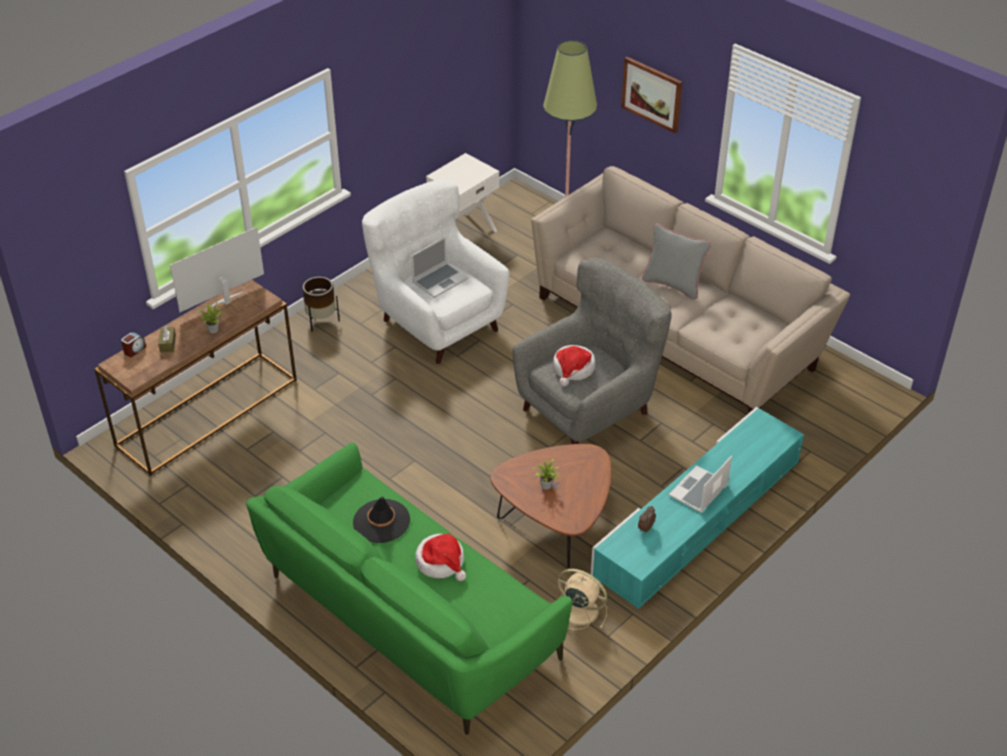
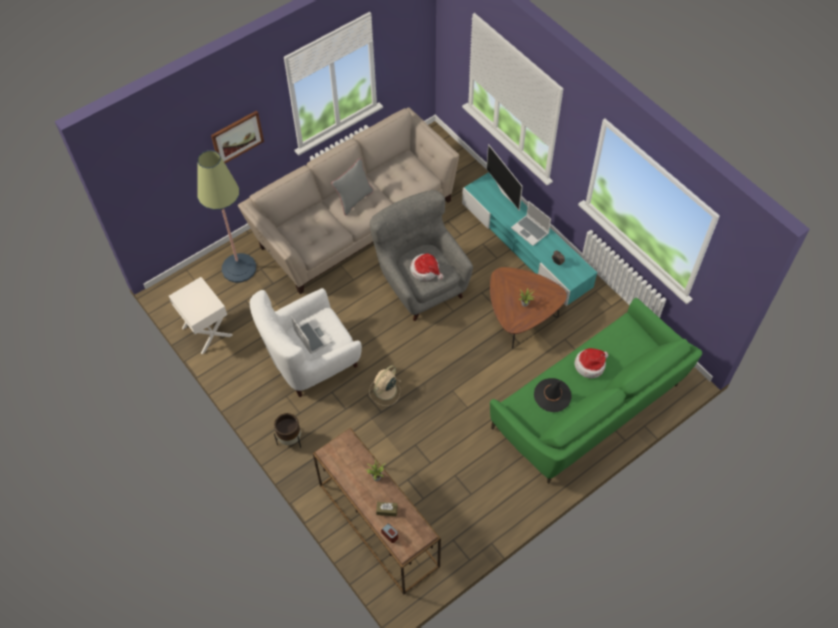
camera: 80 degrees left, 15 degrees up
(225, 301) = (343, 468): television -> television (504, 192)
(579, 610) = (590, 317): beige fan -> beige fan (385, 391)

